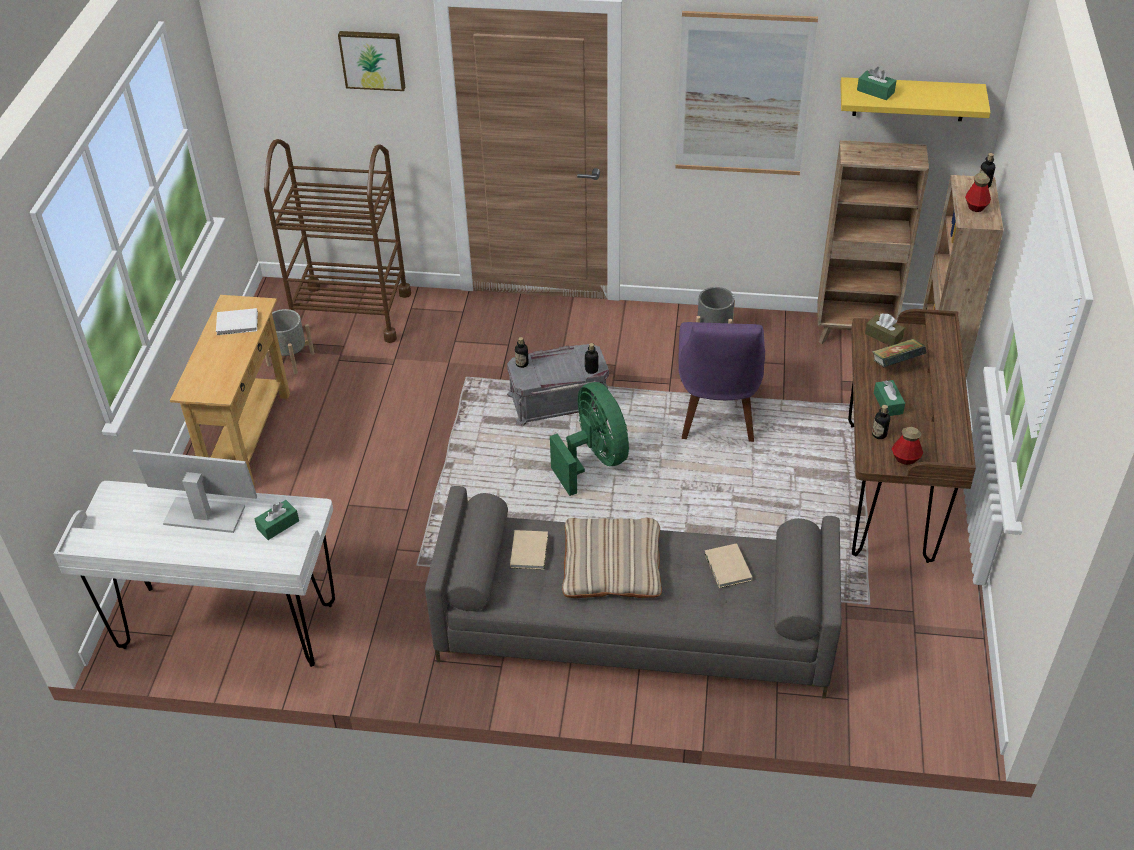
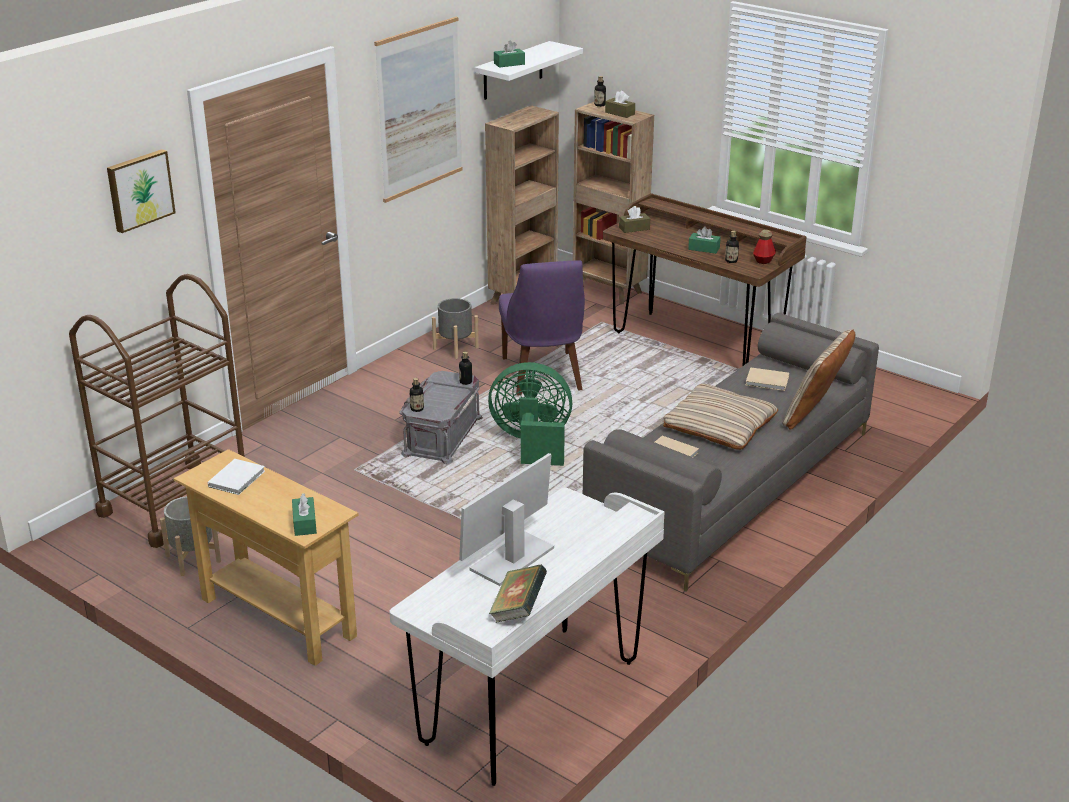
camera: 60 degrees left, 15 degrees down
(278, 525) = (569, 521): green tissue box -> green tissue box (304, 523)
(691, 629) = (815, 414): none -> beige pillow
(717, 413) = (543, 376): purple chair -> purple chair turned 45 degrees clockwise
(896, 364) = (667, 234): book -> book (518, 609)
(909, 99) = (513, 71): yellow shelf -> white shelf
(976, 207) = (620, 113): bottle -> brown tissue box

